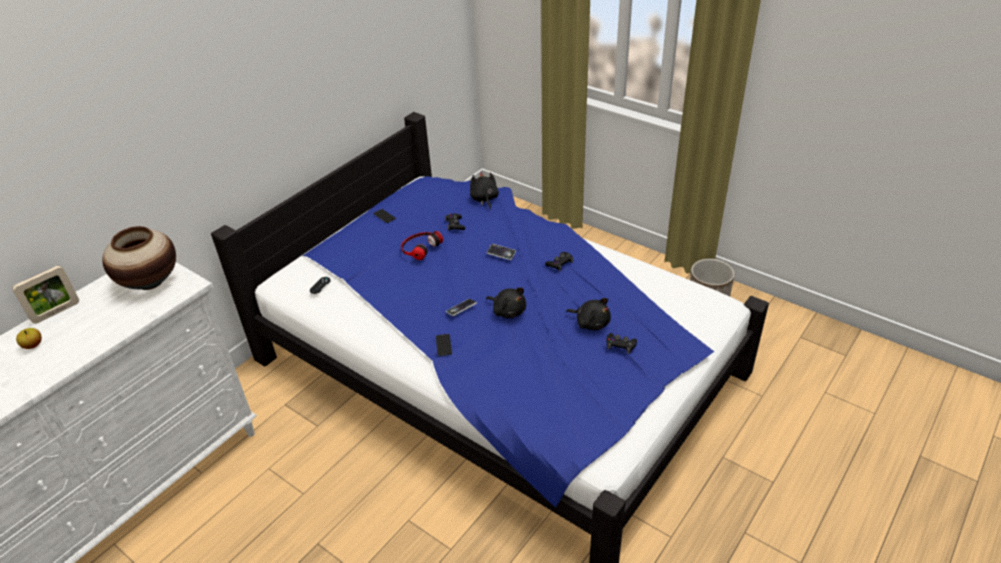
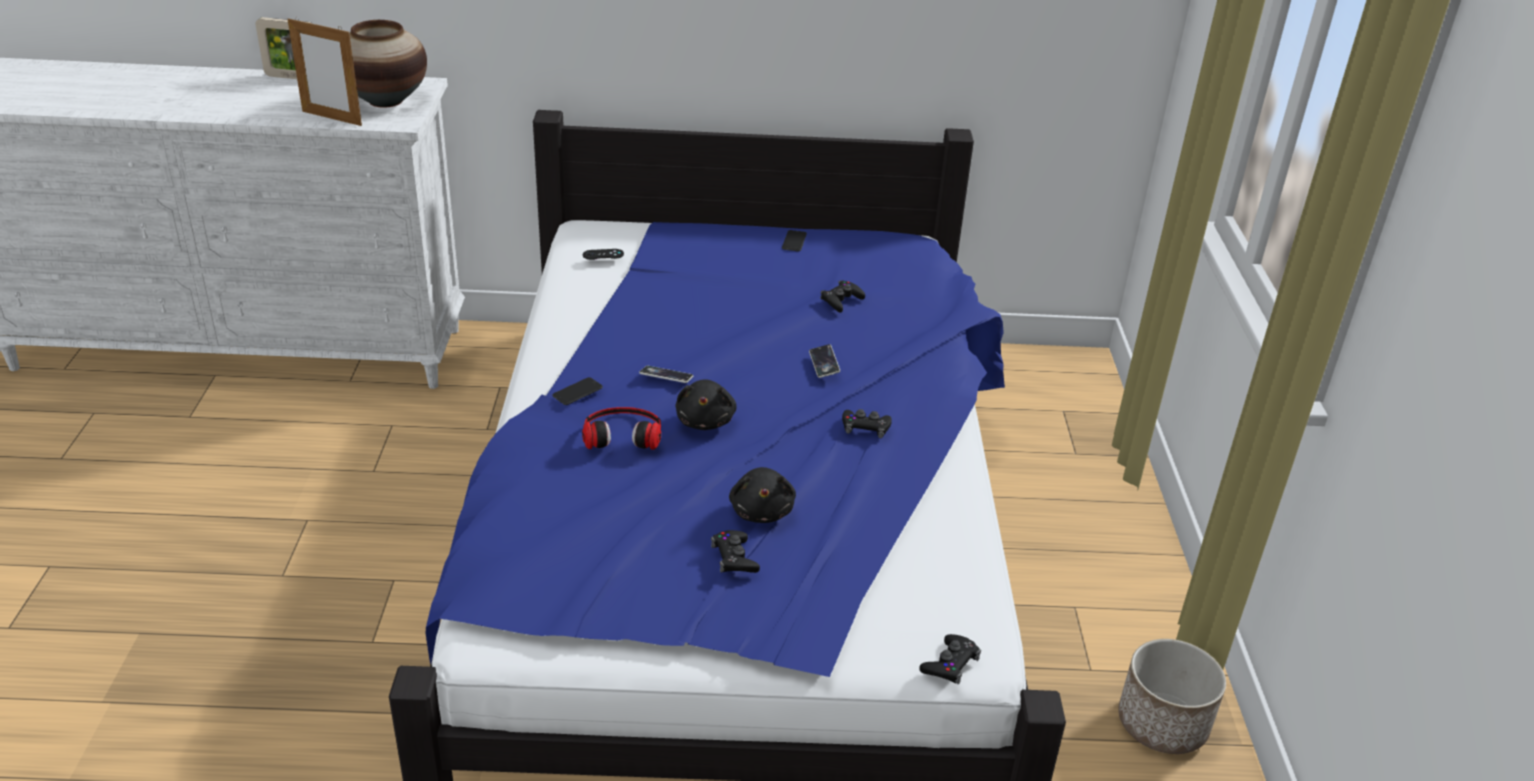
camera: 50 degrees right, 5 degrees down
(33, 345) = (234, 88): apple -> none
(144, 312) = (332, 118): none -> picture frame
(420, 247) = (757, 292): headphones -> headphones (622, 433)
(484, 199) = (937, 303): black plush toy -> none
(724, 314) = (950, 664): none -> black game controller

